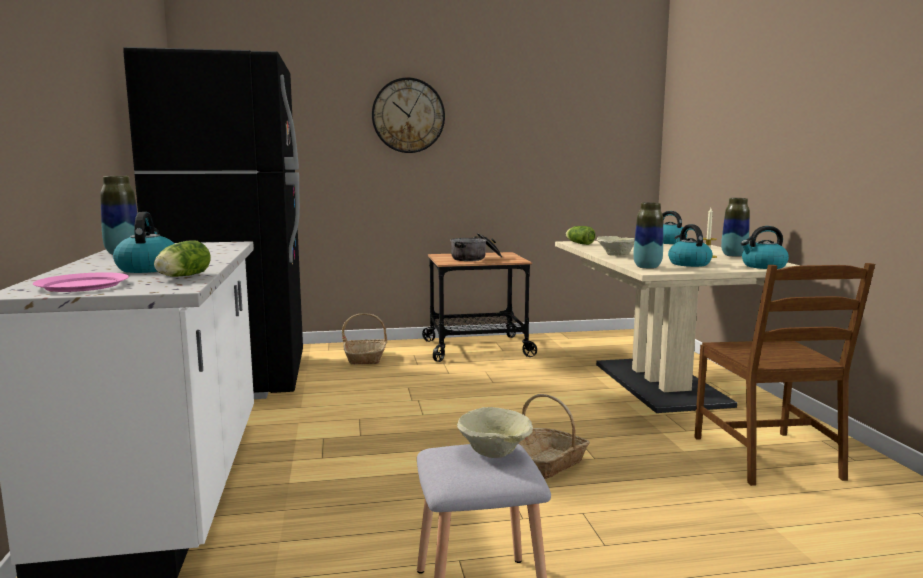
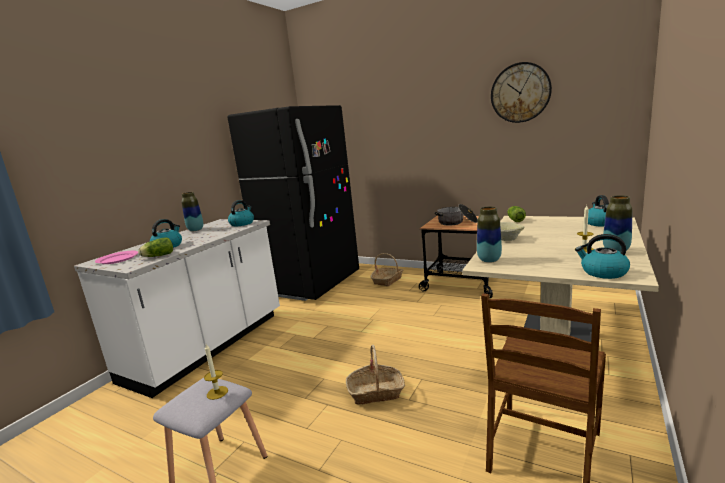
camera: 40 degrees right, 5 degrees up
(408, 115) = (423, 120): wall clock -> wall clock (520, 93)
(495, 451) = (217, 392): beige bowl -> candle
(688, 264) = (537, 259): kettle -> kettle (242, 223)

